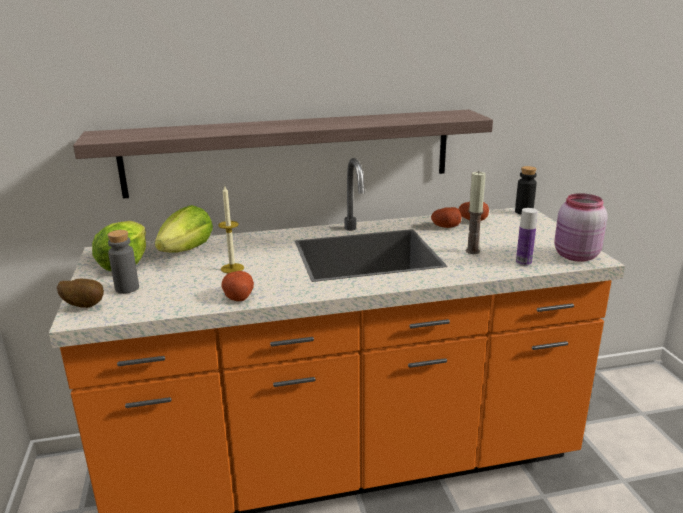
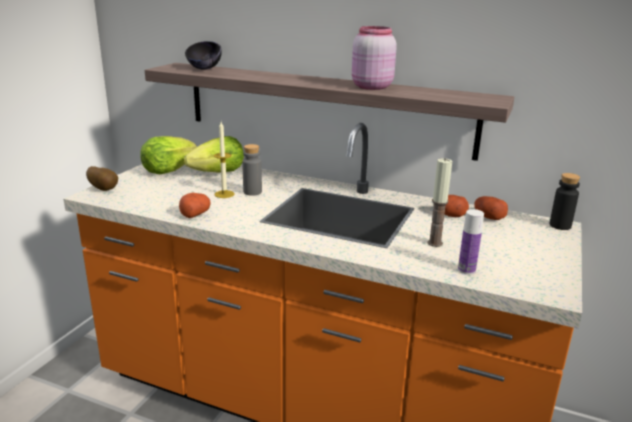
camera: 35 degrees right, 0 degrees up
(127, 288) = (143, 186): grey bottle -> grey bottle (252, 192)
(144, 132) = (204, 69): none -> black bowl
(575, 256) = (537, 283): pink jar -> pink jar (370, 87)

